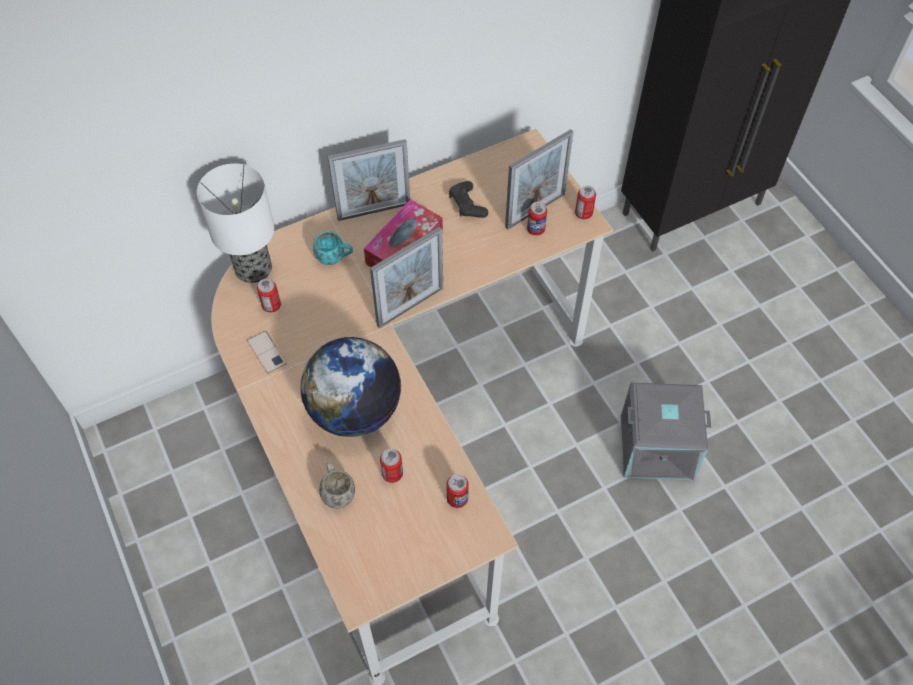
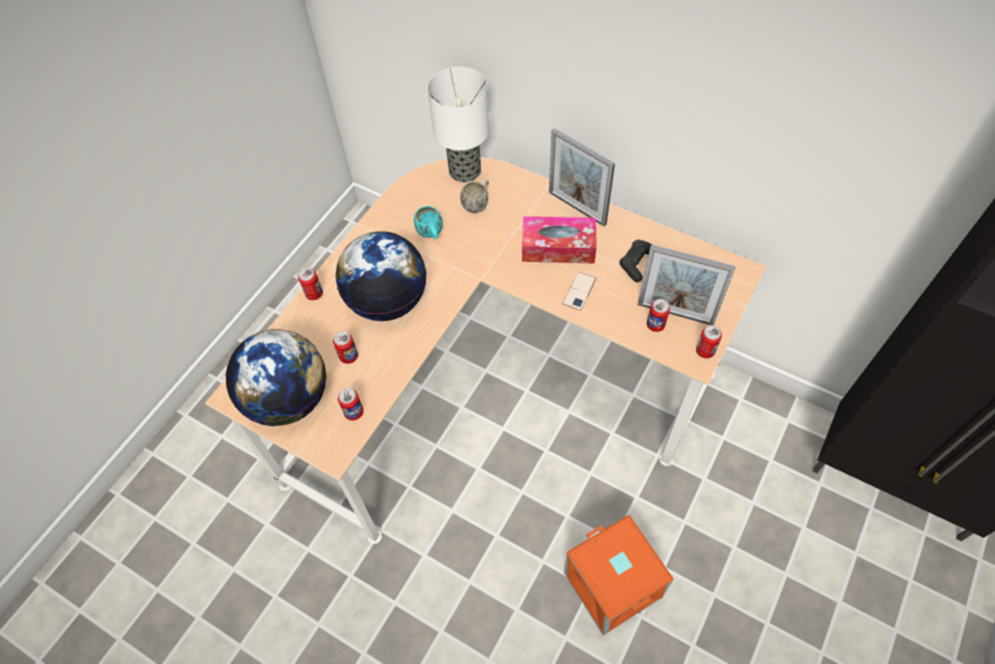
camera: 60 degrees right, 0 degrees up
(266, 352) = (400, 220): phone -> phone (579, 291)
(271, 305) = (441, 199): can -> can (314, 294)
(335, 258) = (513, 210): turquoise mug -> turquoise mug (431, 234)
(337, 491) = (312, 330): white mug -> white mug (477, 204)
(402, 549) = (289, 399): none -> globe
(410, 306) = (506, 282): picture frame -> none
(656, 446) = (614, 584): grey storage box -> orange storage box

